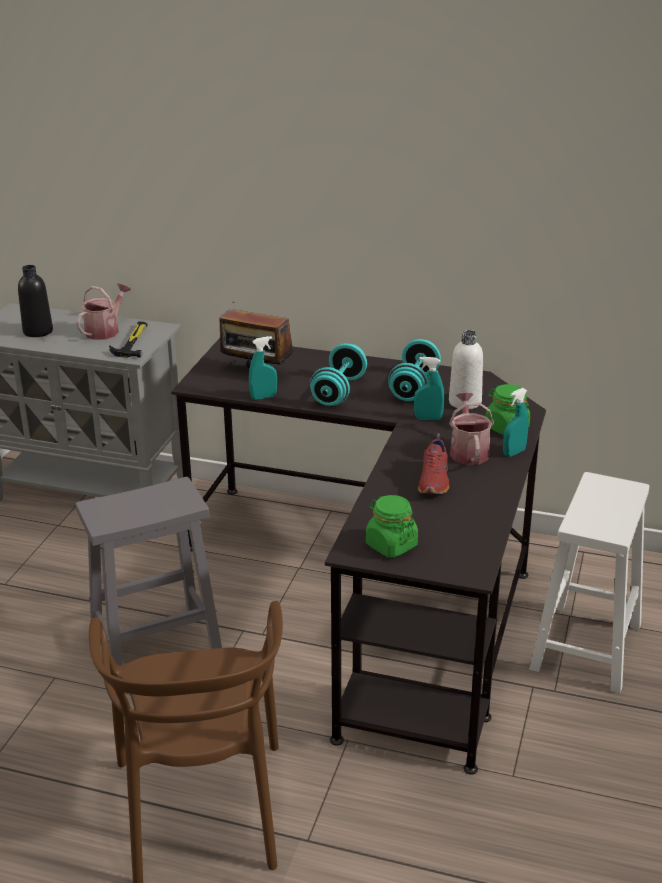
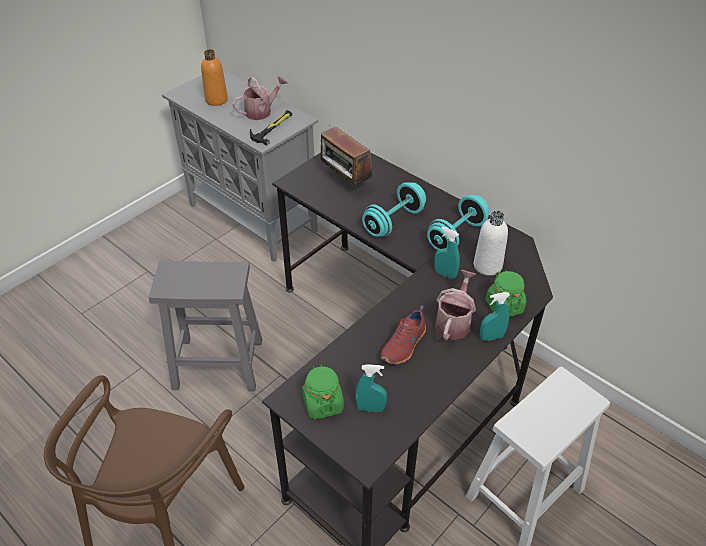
camera: 25 degrees right, 15 degrees up
(38, 331) = (216, 100): black bottle -> orange bottle
(263, 397) = (333, 210): turquoise spray bottle -> turquoise spray bottle (370, 408)

